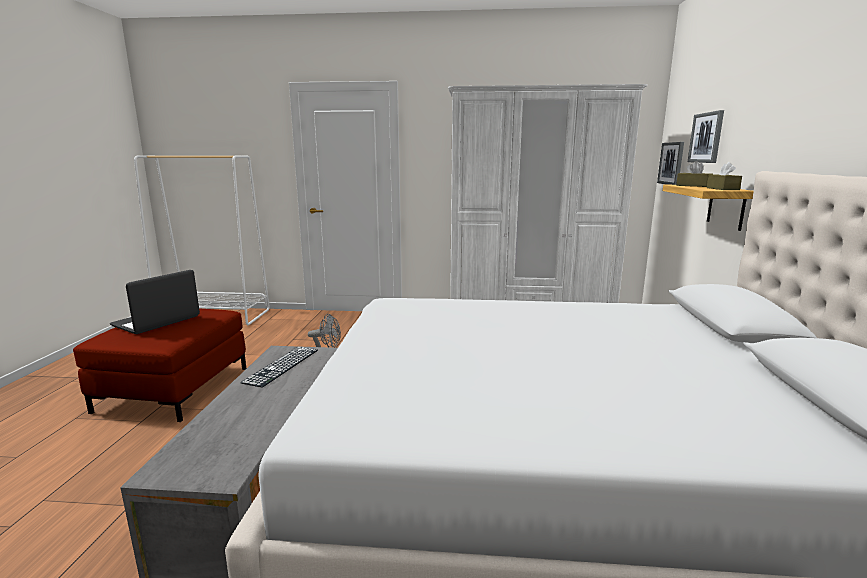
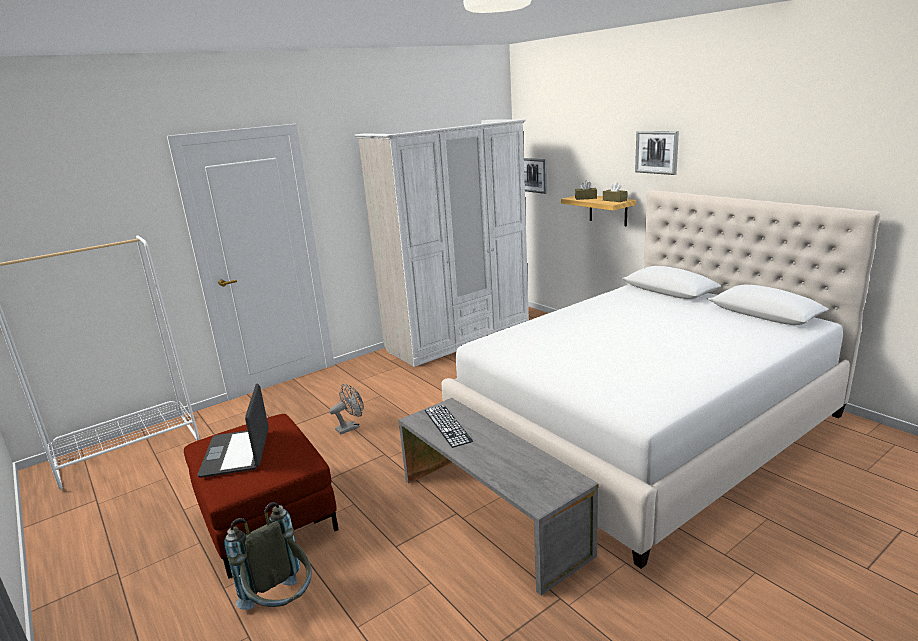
camera: 40 degrees left, 5 degrees up
(62, 450) = (282, 605): none -> grey backpack
(706, 137) = (574, 159): picture -> picture (657, 152)

